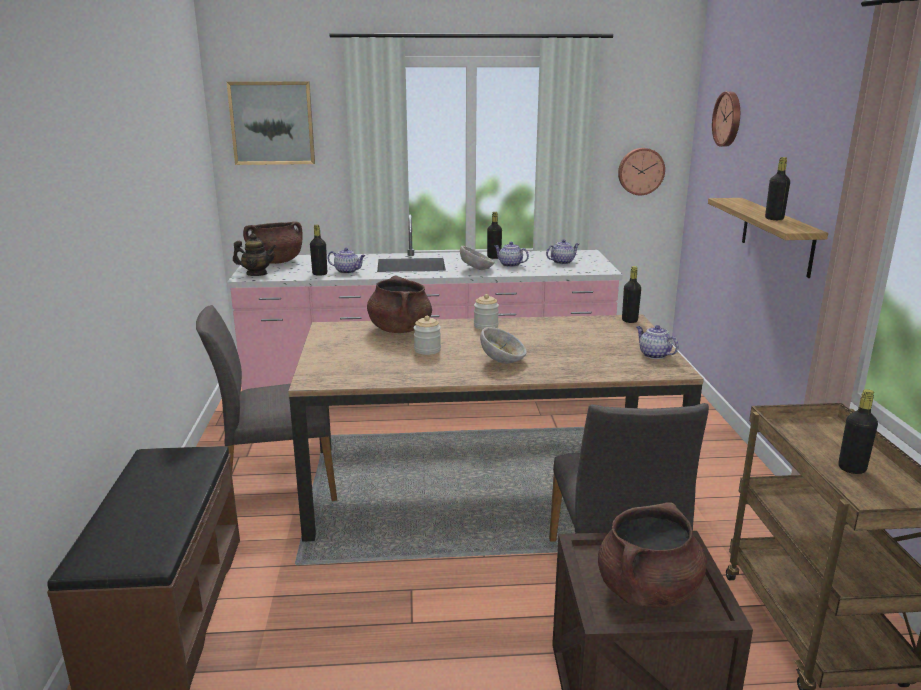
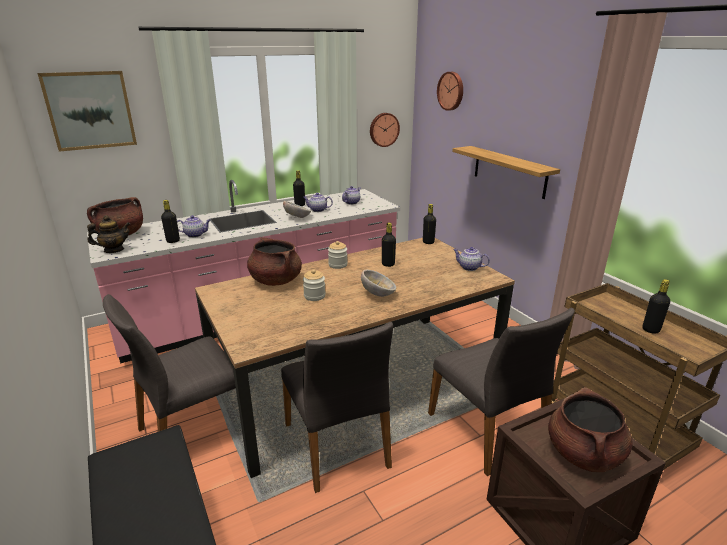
camera: 25 degrees left, 5 degrees up
(415, 539) = (338, 445): none -> grey chair
(774, 219) = (516, 161): black bottle -> black bottle (388, 264)

